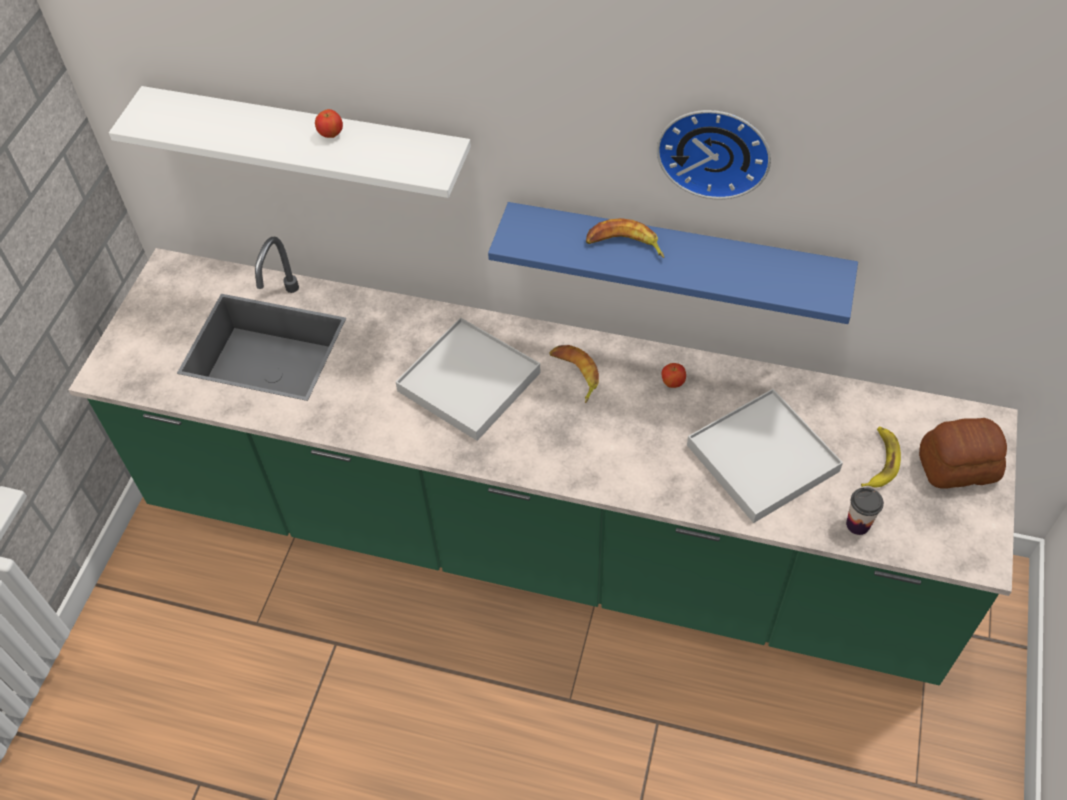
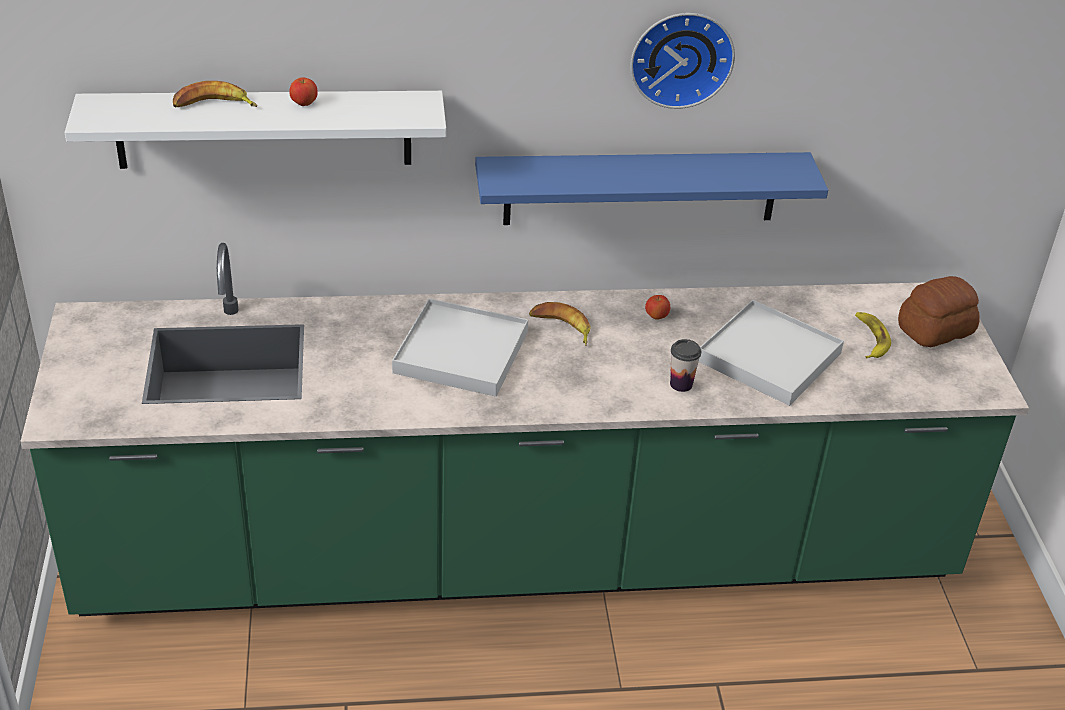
camera: 25 degrees left, 15 degrees down
(624, 245) = (604, 171): banana -> banana (214, 105)
(858, 524) = (878, 388): cup -> cup (681, 384)

